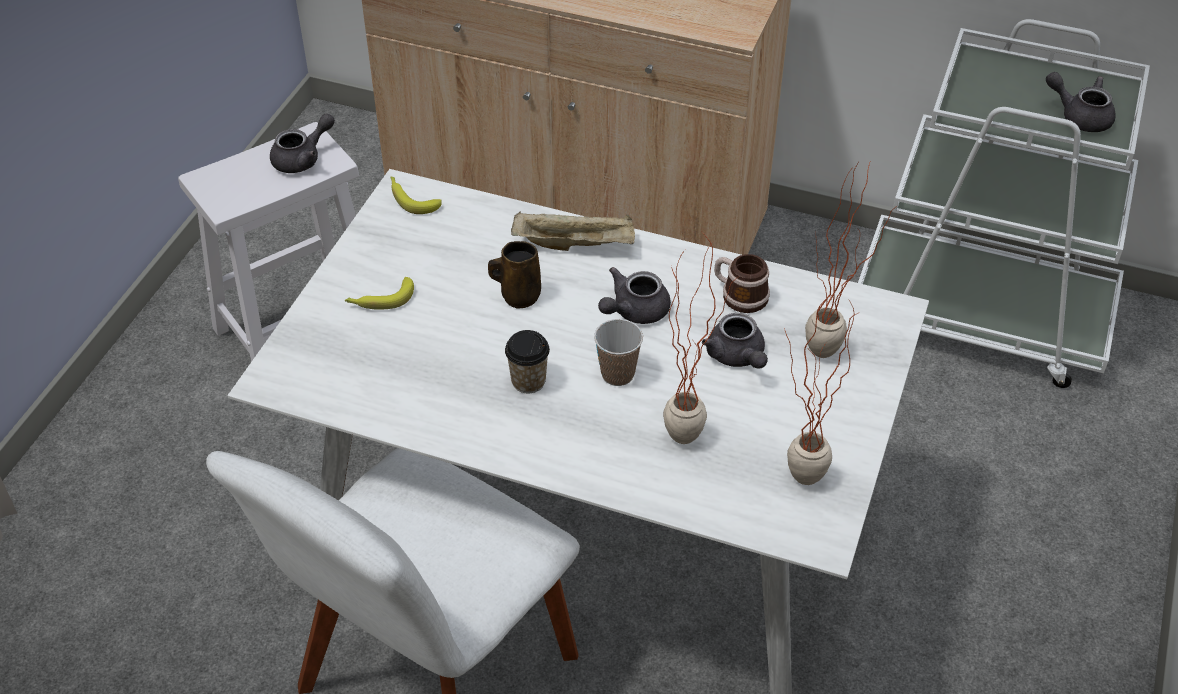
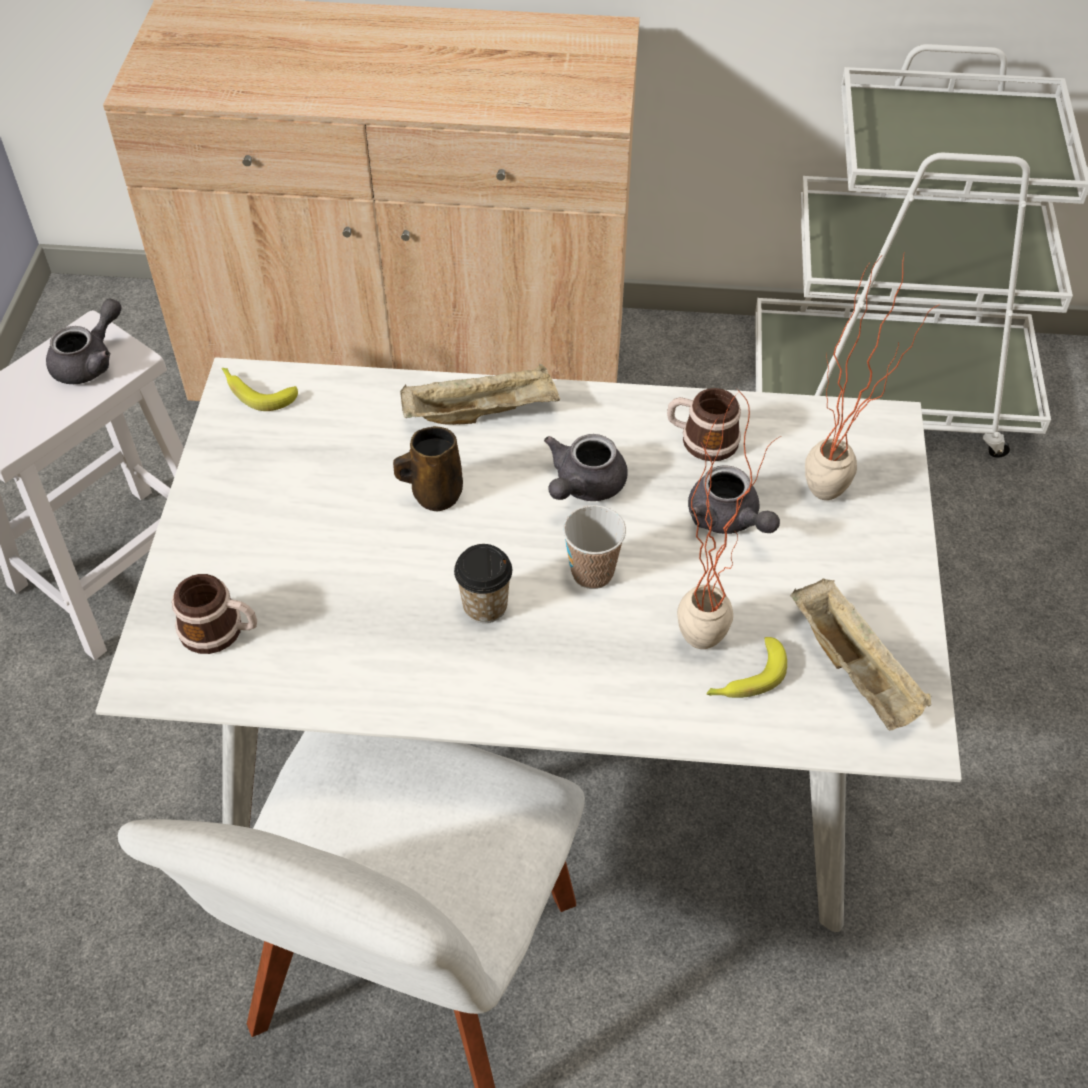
camera: 15 degrees left, 5 degrees up
(331, 359) = (220, 631): none -> mug
(380, 299) = (259, 535): banana -> banana (745, 678)
(794, 484) = (855, 671): potted plant -> beige tray
(1079, 116) = (1008, 150): grey teapot -> none

